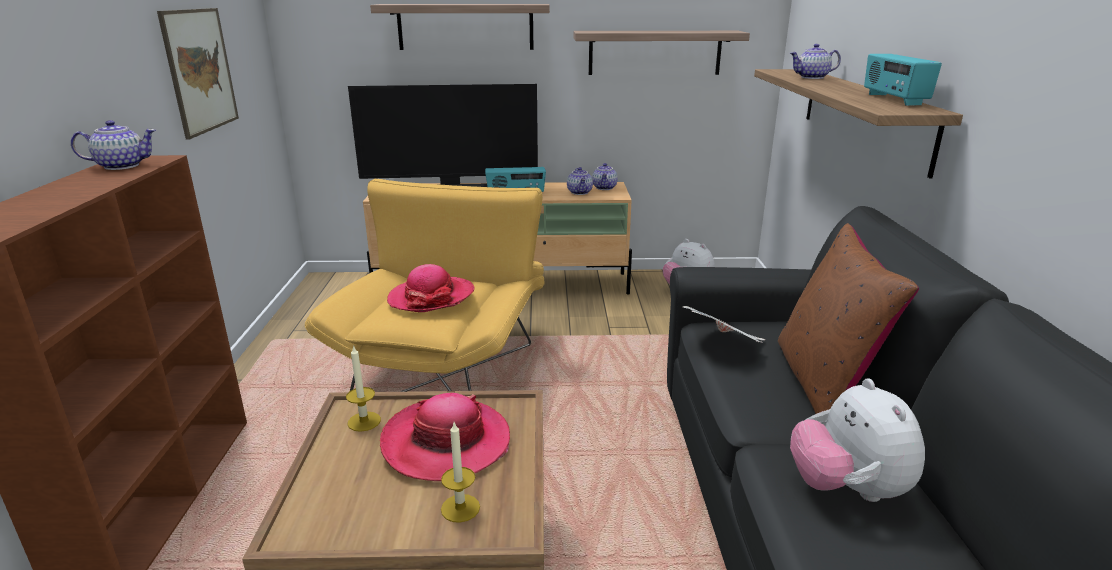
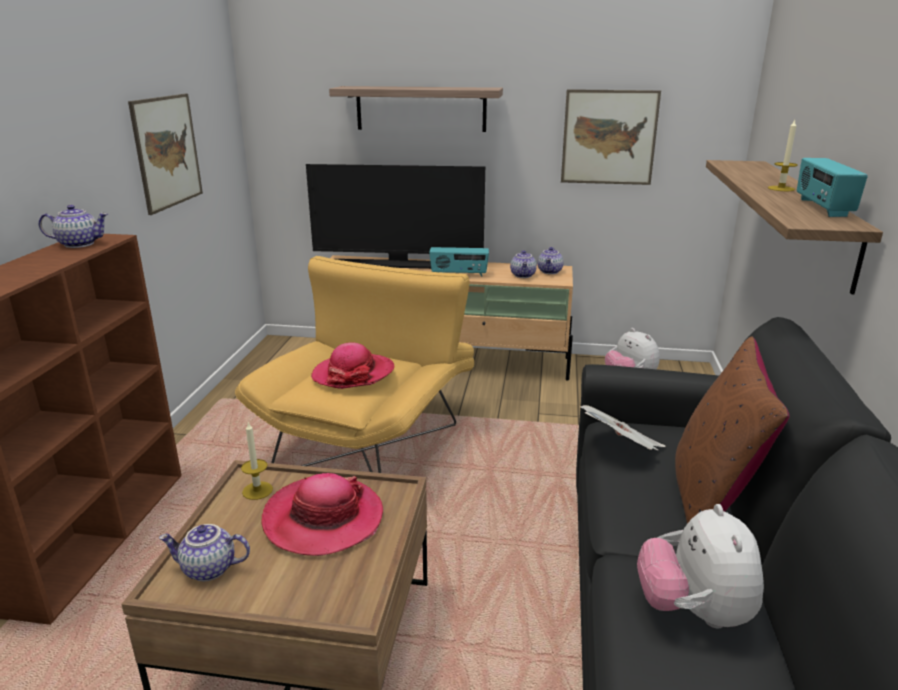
camera: 10 degrees right, 0 degrees up
(460, 508) = (317, 582): candle -> candle (781, 188)
(654, 52) = (609, 137): shelf -> picture
(812, 77) = (758, 174): teapot -> teapot (208, 570)

